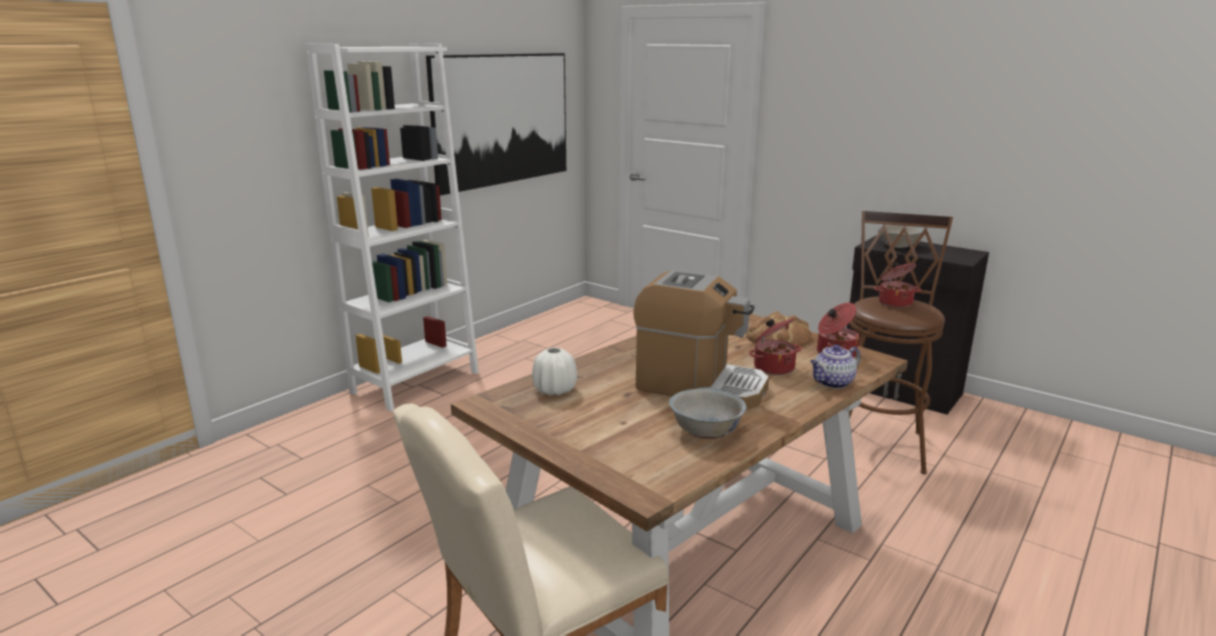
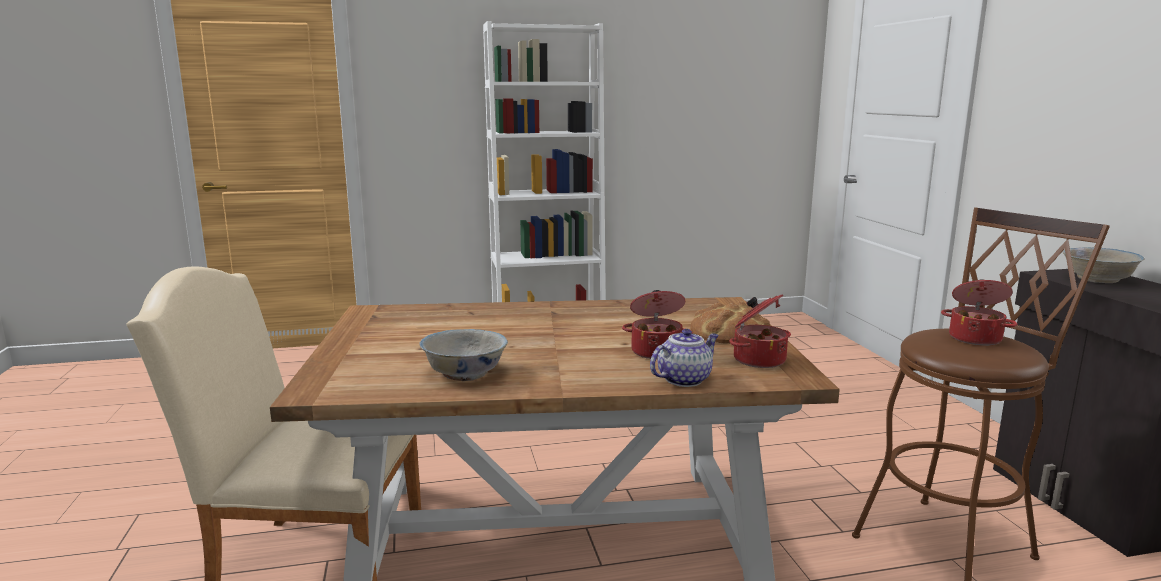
camera: 40 degrees right, 5 degrees down
(502, 119) = (700, 107): picture -> none
(554, 390) = (432, 316): white vase -> none
(700, 385) = (548, 344): coffee machine -> none
(832, 383) = (684, 379): teapot -> teapot turned 135 degrees clockwise

